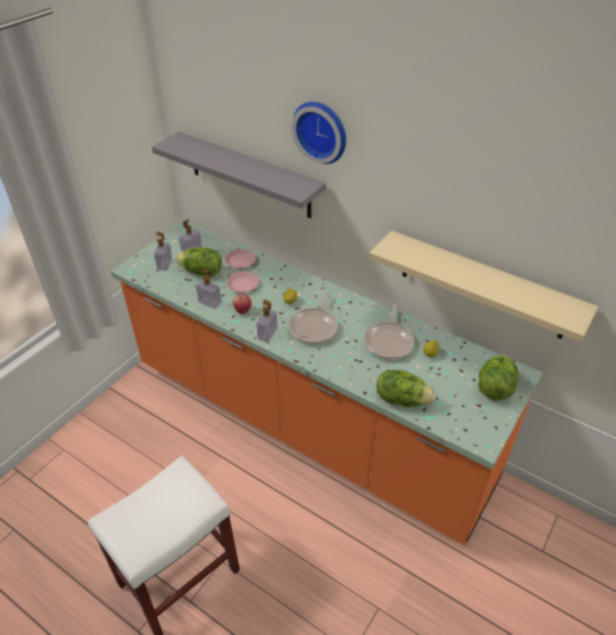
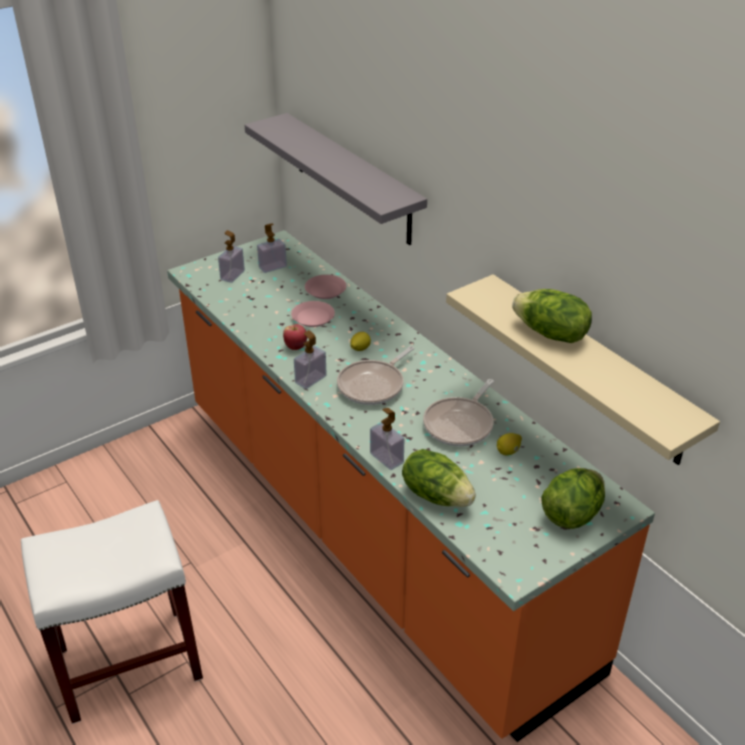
camera: 20 degrees right, 5 degrees down
(201, 272) = (271, 293): lettuce -> lettuce (550, 334)
(210, 302) = (261, 329): soap dispenser -> soap dispenser (386, 458)
(322, 131) = (424, 128): wall clock -> none

